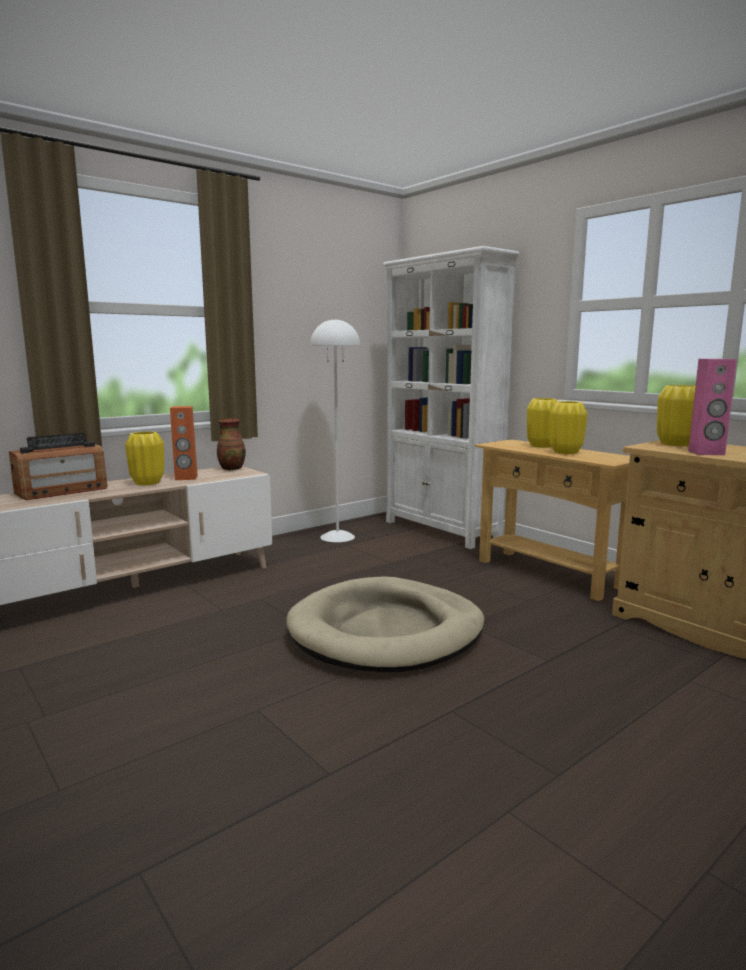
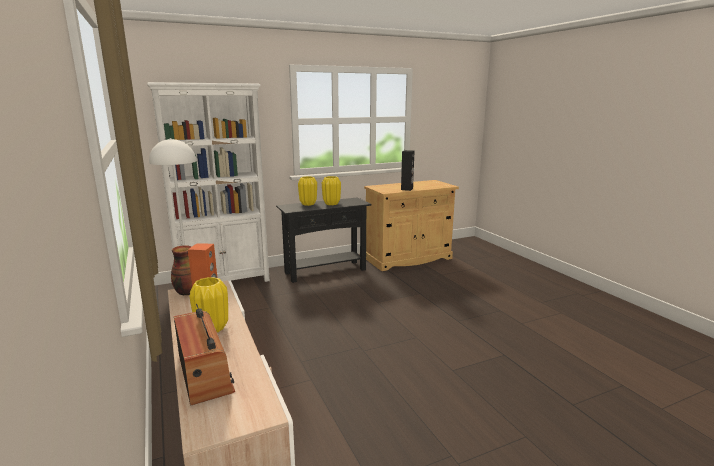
camera: 75 degrees left, 5 degrees up
(386, 631) = (375, 324): beige dog bed -> none
(548, 574) = (325, 271): beige console table -> black console table
(676, 444) = (383, 188): yellow vase -> none
(706, 453) = (407, 189): pink speaker -> black speaker

